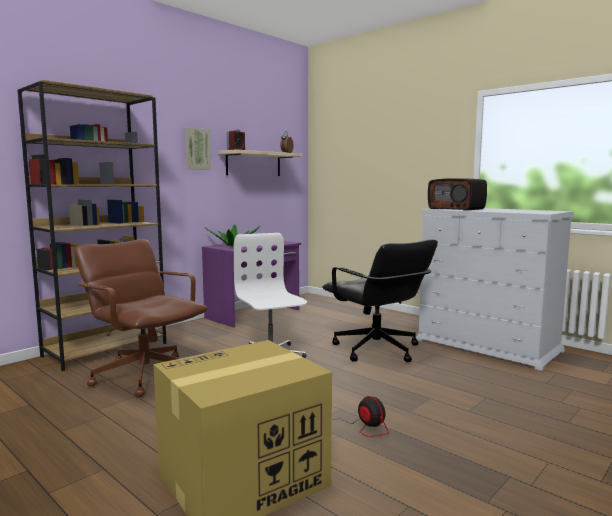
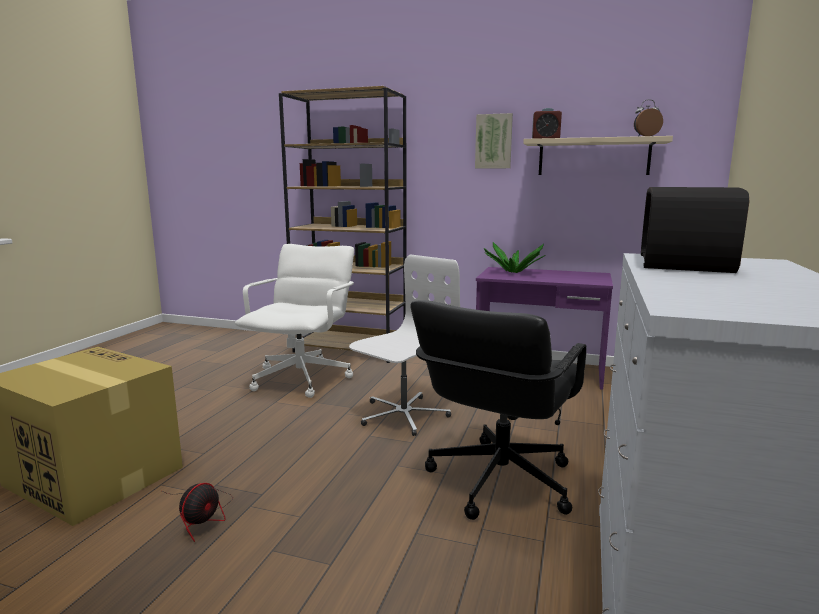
camera: 65 degrees right, 5 degrees up
(145, 375) = (302, 378): brown office chair -> white office chair

